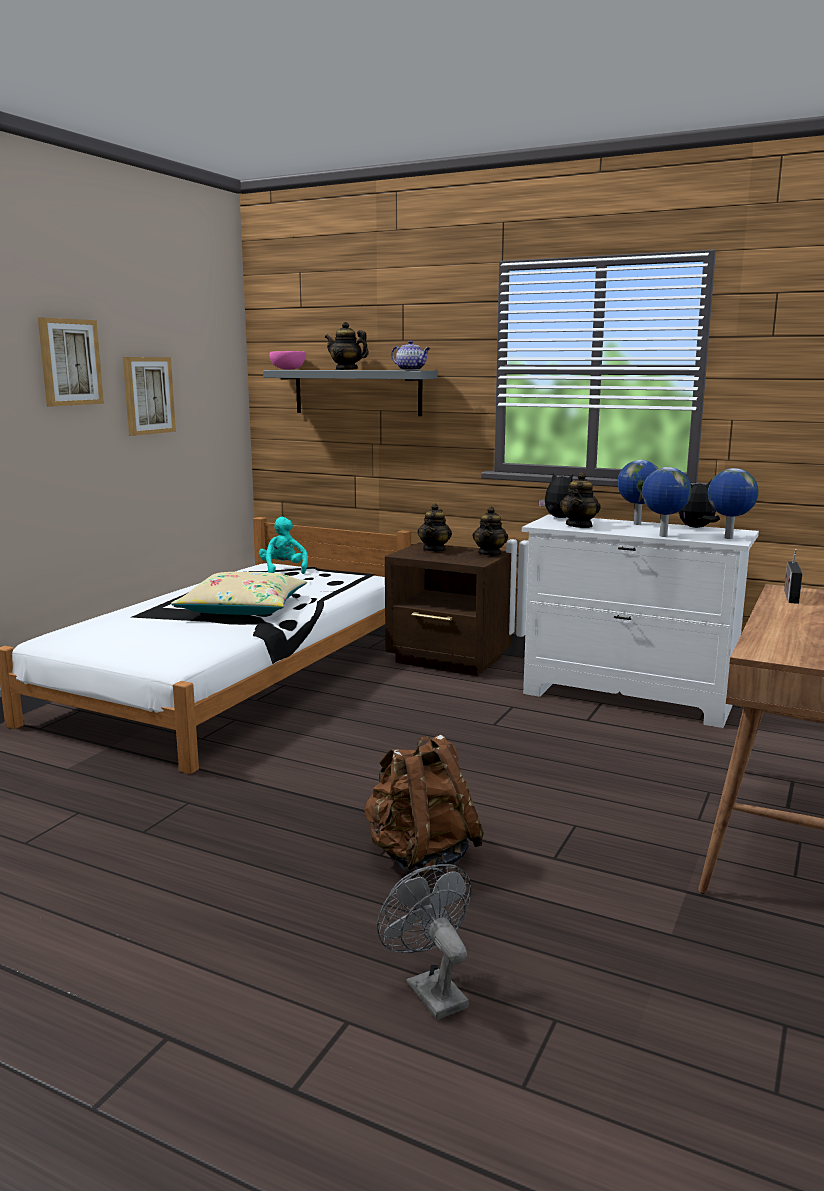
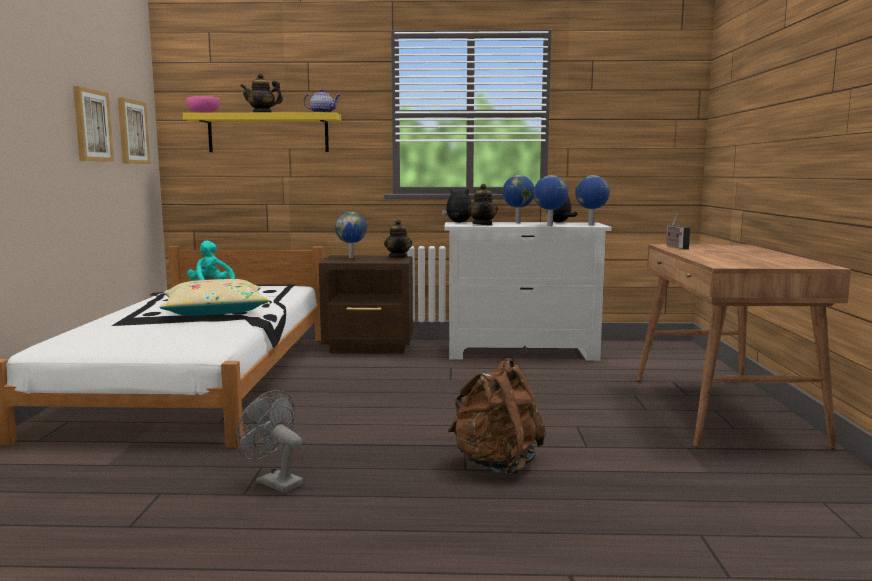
camera: 25 degrees left, 5 degrees down
(69, 362) = (34, 82): picture -> picture (132, 132)
(357, 392) = (268, 133): grey shelf -> yellow shelf
(430, 989) = (602, 540): grey fan -> grey fan (273, 482)
(435, 550) = (352, 257): teapot -> globe

